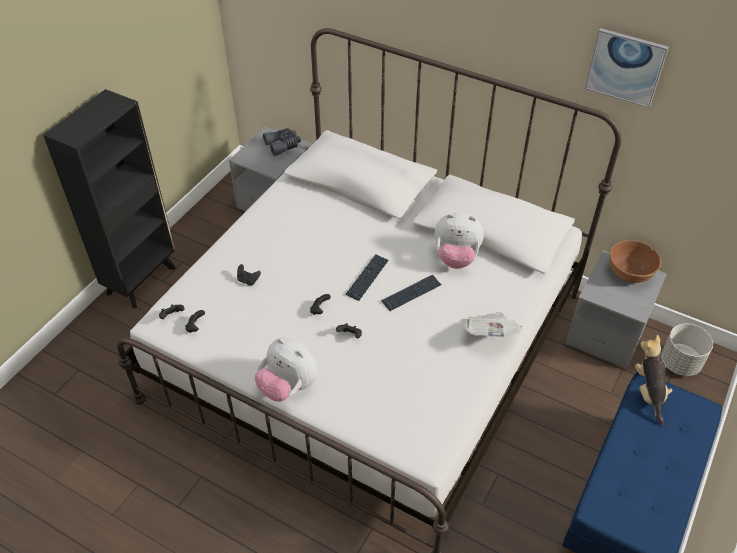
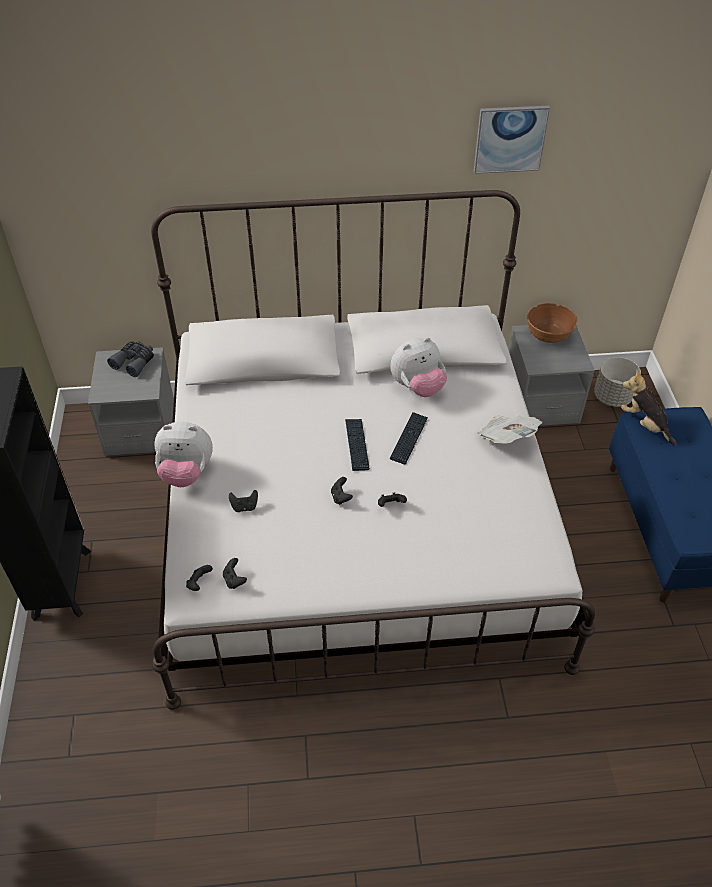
camera: 35 degrees left, 0 degrees up
(288, 386) = (379, 583): plush toy -> plush toy (186, 473)

